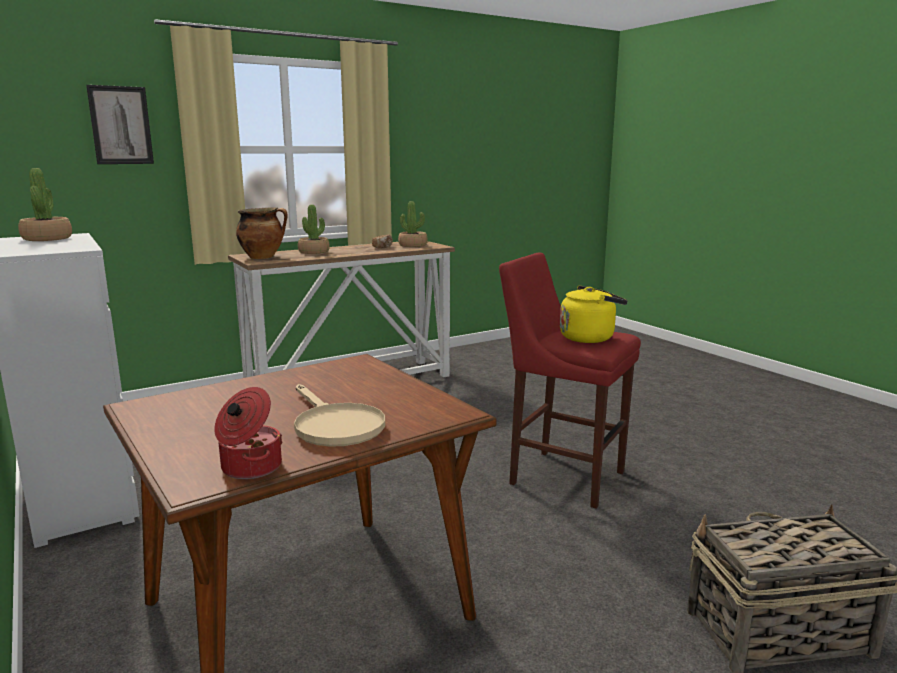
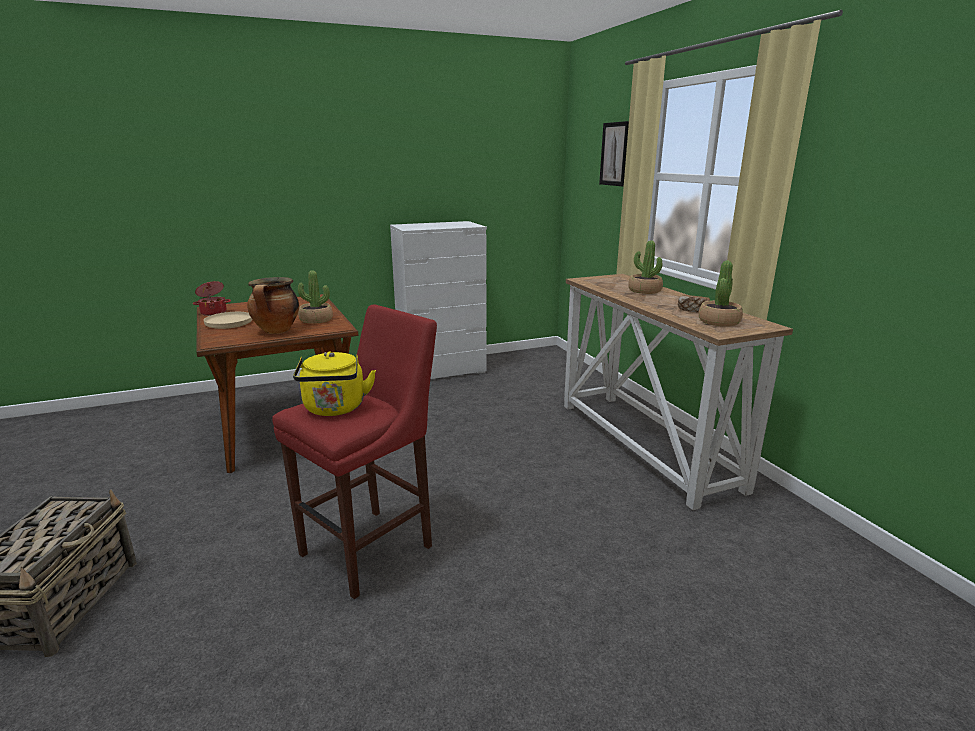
camera: 100 degrees right, 5 degrees up
(47, 238) = (457, 224): potted plant -> potted plant (316, 320)
(263, 257) = (606, 280): cooking pot -> cooking pot (277, 331)

